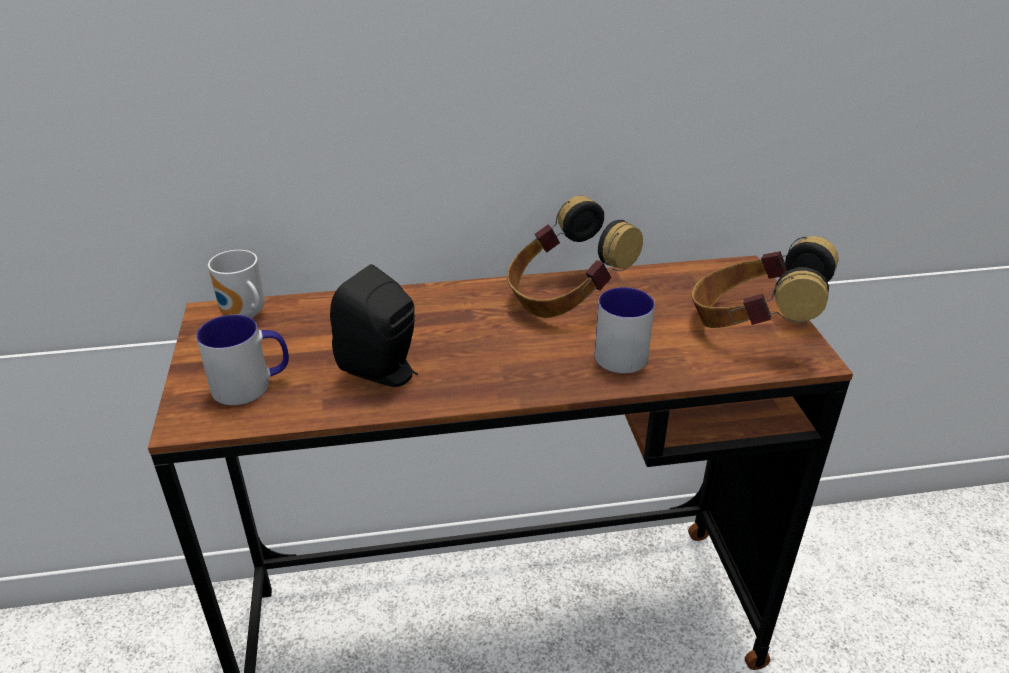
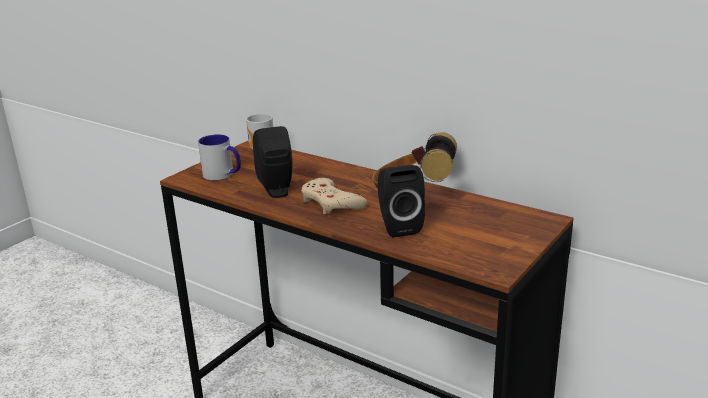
camera: 45 degrees right, 10 degrees down
(491, 356) = (331, 203): none -> beige game controller
(625, 351) = (398, 226): mug -> black speaker
(751, 326) = (492, 244): headphones -> none

